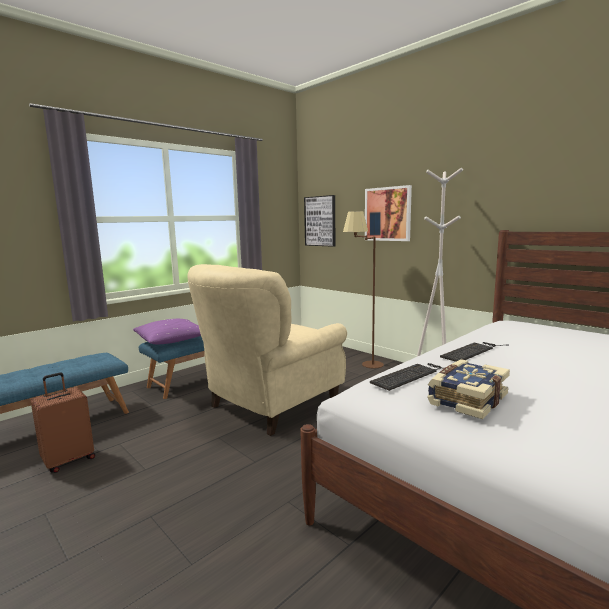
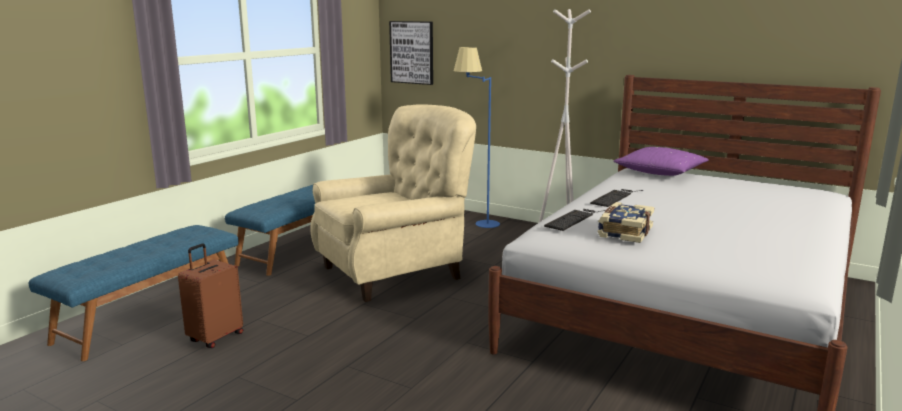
camera: 15 degrees left, 5 degrees up
(171, 340) = (266, 207): purple pillow -> purple pillow (660, 172)
(270, 405) = (397, 271): beige armchair -> beige armchair turned 150 degrees counterclockwise
(362, 363) = (476, 223): brown floor lamp -> blue floor lamp
(388, 214) = (501, 49): picture -> none

